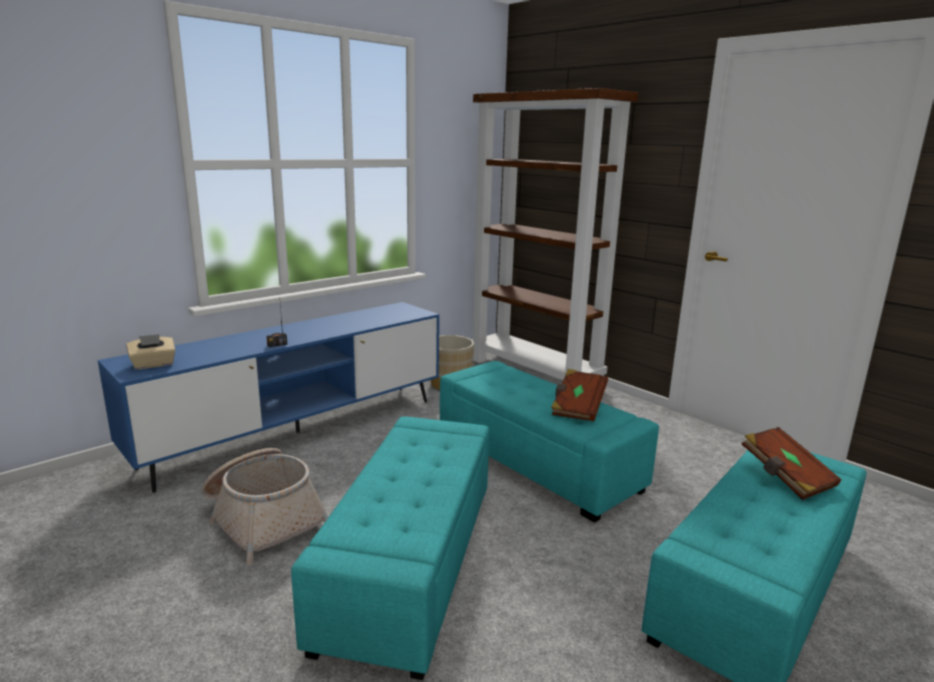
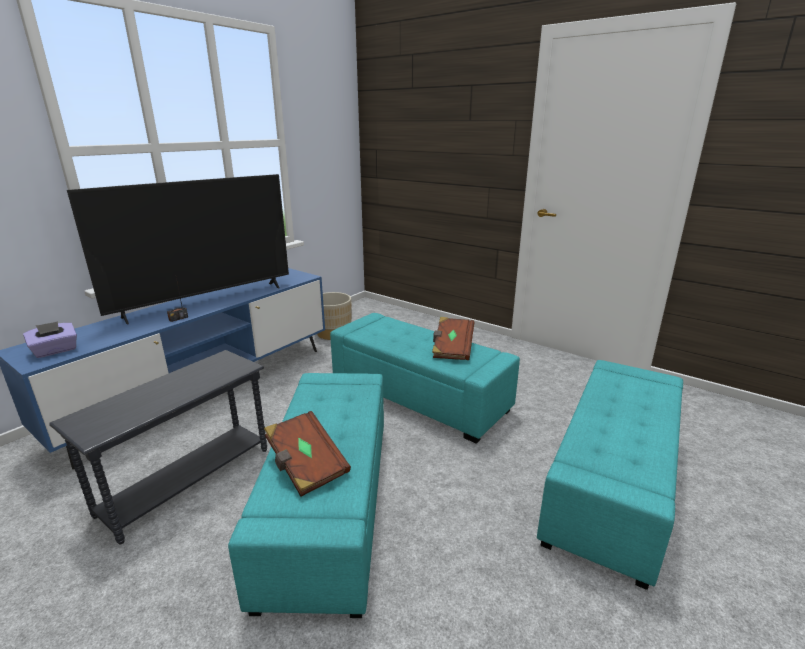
camera: 10 degrees left, 5 degrees up
(153, 364) = (55, 351): beige tissue box -> purple tissue box
(264, 518) = (187, 480): basket -> grey side table
(309, 330) = (206, 301): none -> television
(535, 373) = (402, 317): brown bookcase -> none
(785, 477) = (628, 392): brown book -> brown book (306, 465)

